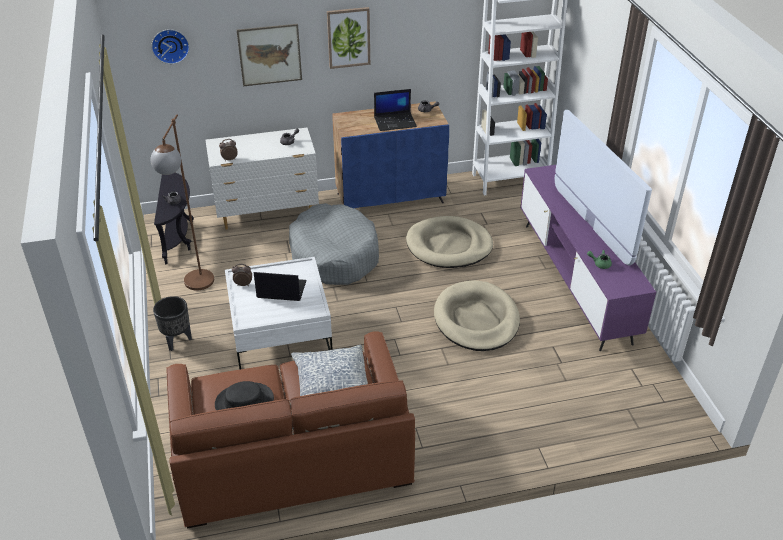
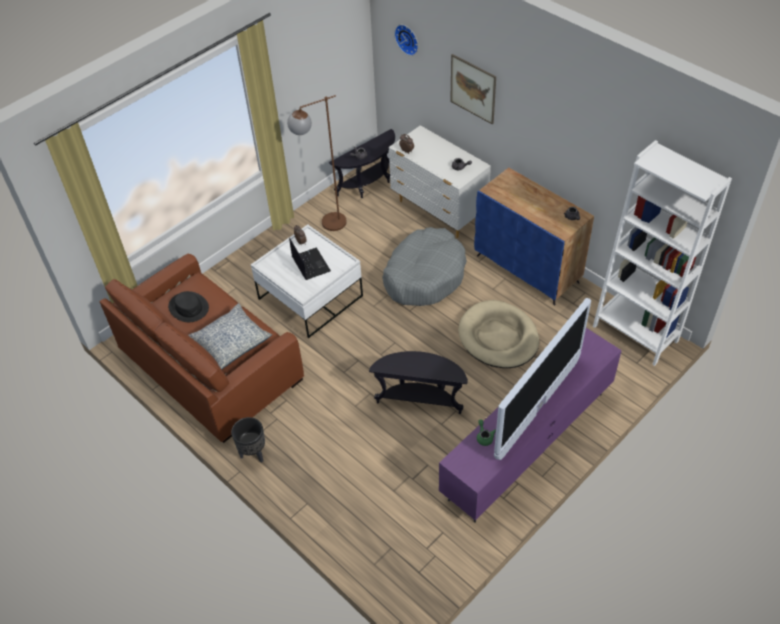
camera: 60 degrees right, 10 degrees up
(177, 341) = (268, 248): black planter -> black planter (253, 454)
(348, 37) = (533, 112): picture -> none
(395, 122) = (533, 208): laptop -> none
(476, 319) = (420, 399): beige dog bed -> black side table

